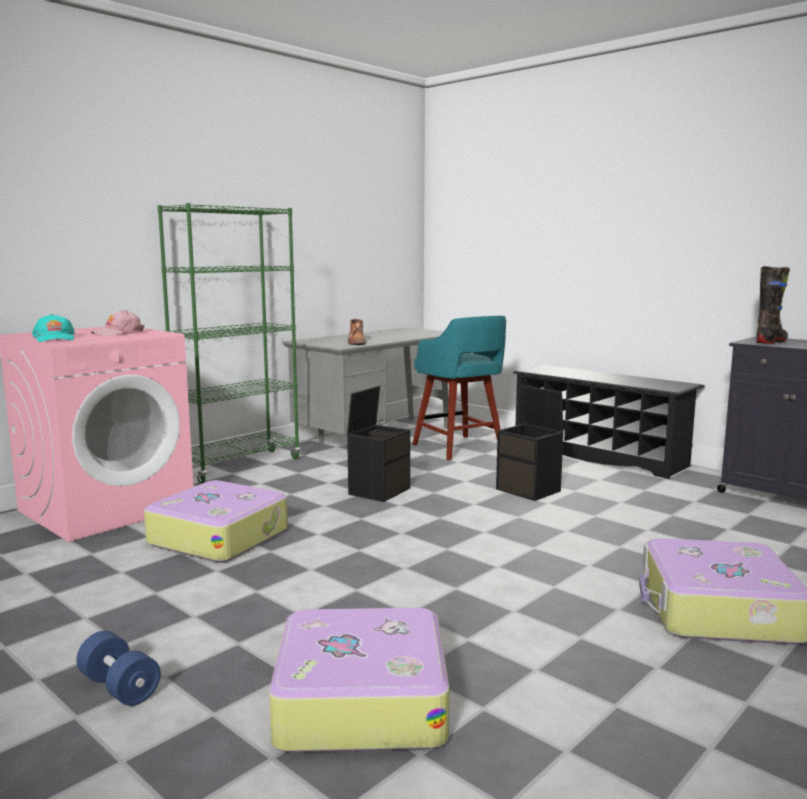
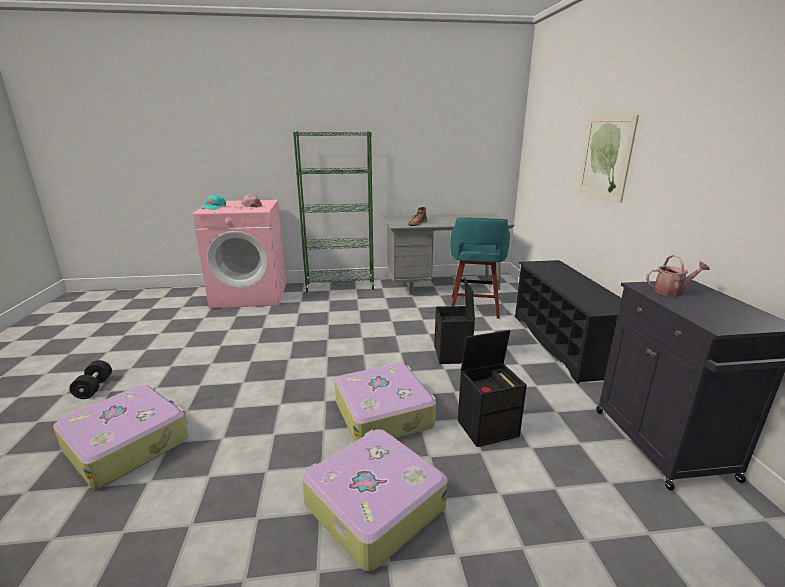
camera: 40 degrees right, 10 degrees up
(119, 687) = (94, 388): blue dumbbell -> black dumbbell
(219, 536) = (256, 326): suitcase -> suitcase (384, 413)
(379, 491) = (370, 324): black storage box -> black storage box (488, 427)
(600, 235) = (605, 157): none -> picture
(771, 342) = (671, 291): black boot -> watering can

